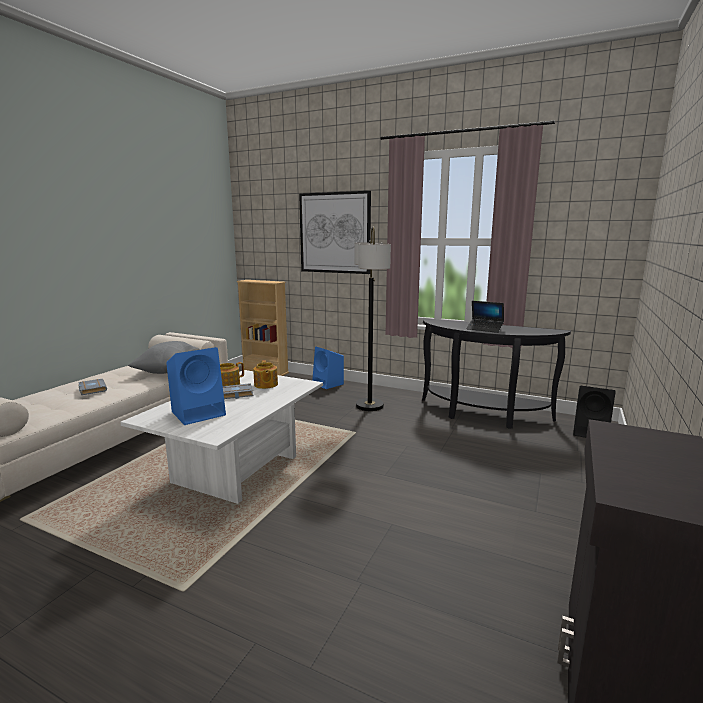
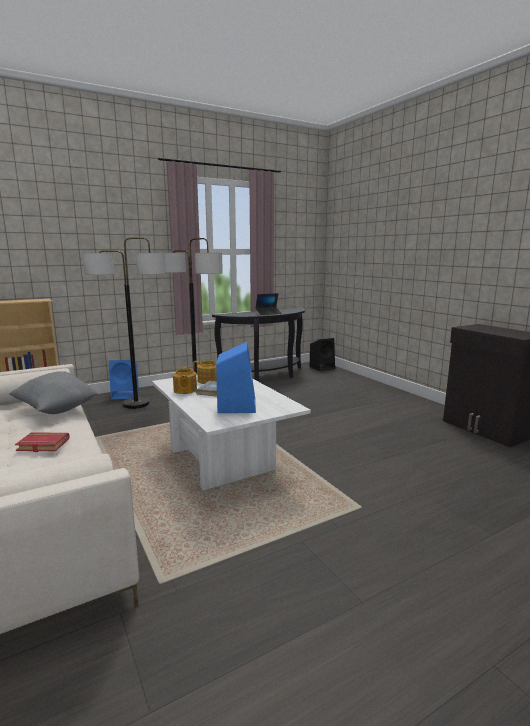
camera: 55 degrees left, 0 degrees up
(91, 389) = (42, 445): grey book -> red book
(315, 394) = (136, 404): none -> floor lamp
(334, 233) = (108, 244): picture -> none

